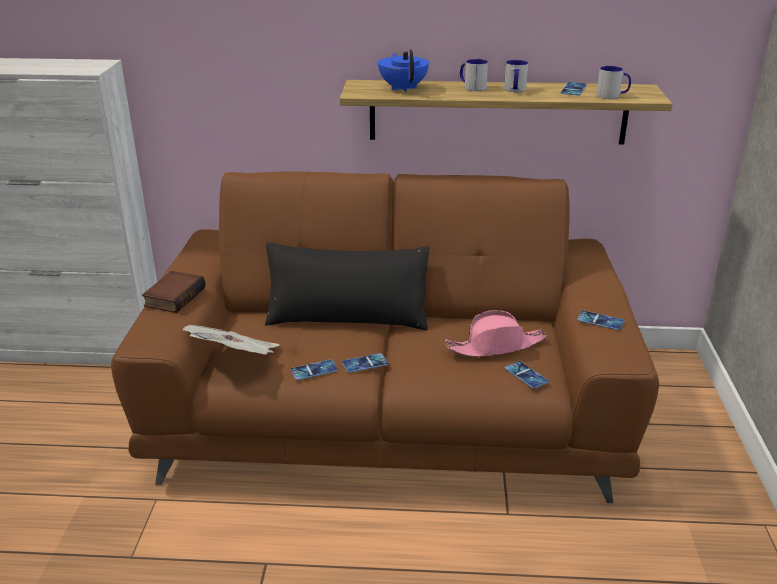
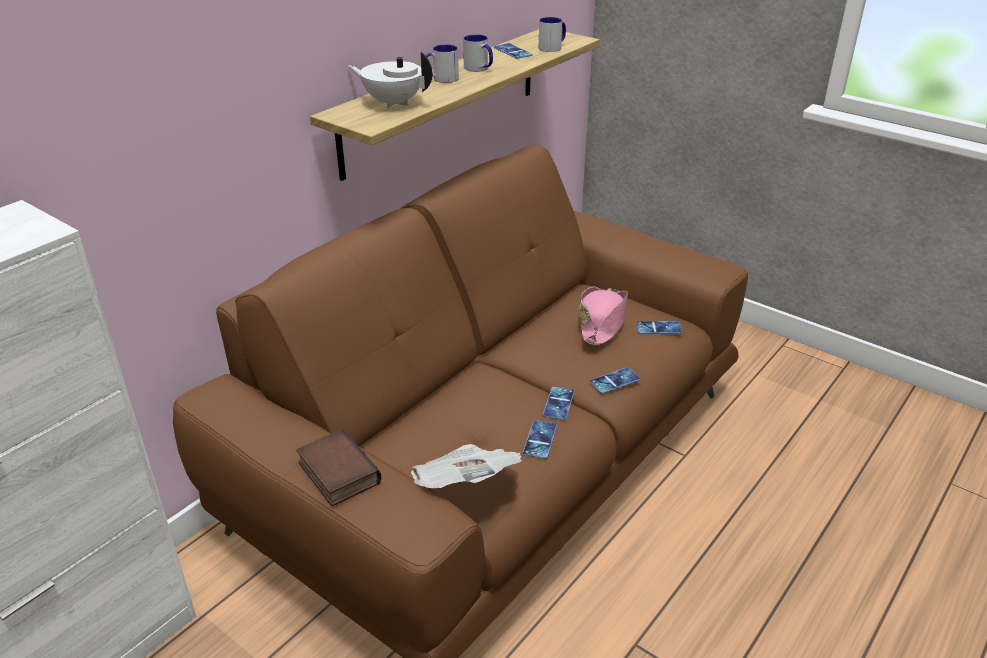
camera: 55 degrees left, 5 degrees up
(347, 317) = (463, 381): black pillow -> none
(403, 88) = (393, 103): blue teapot -> white teapot
(600, 321) = (658, 253): phone -> phone (615, 381)

